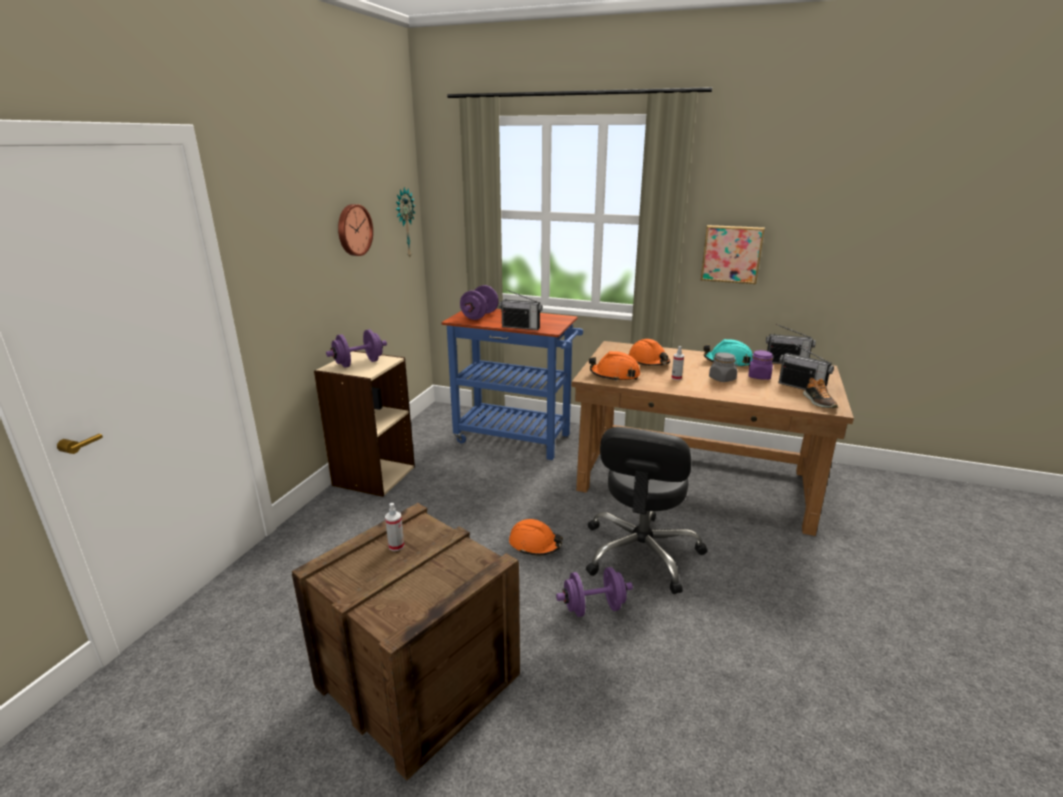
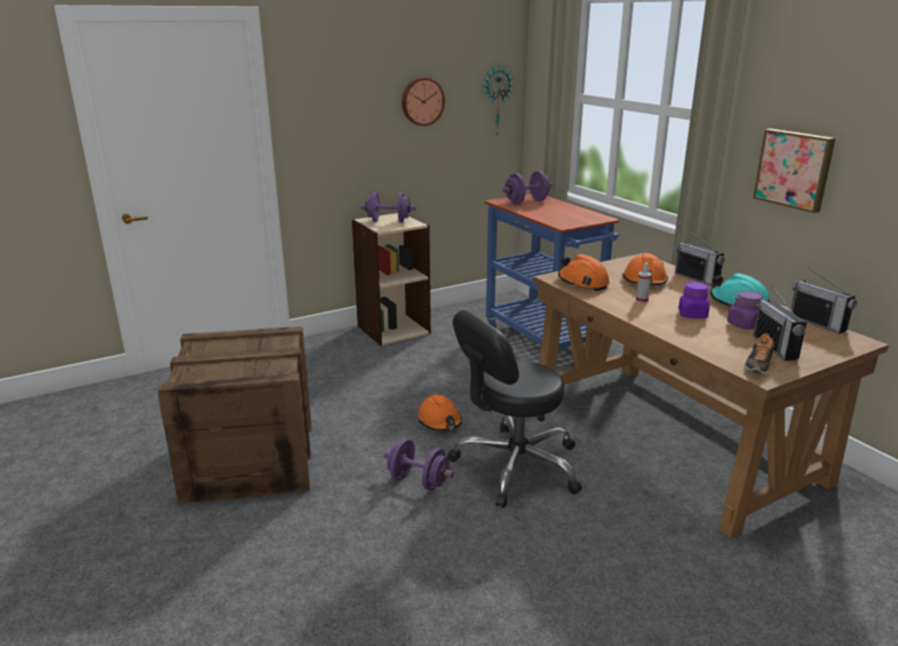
camera: 40 degrees right, 0 degrees up
(396, 546) = (251, 345): spray bottle -> none
(521, 327) = (541, 217): radio -> radio (696, 278)
(722, 379) = (692, 315): grey jar -> purple jar

